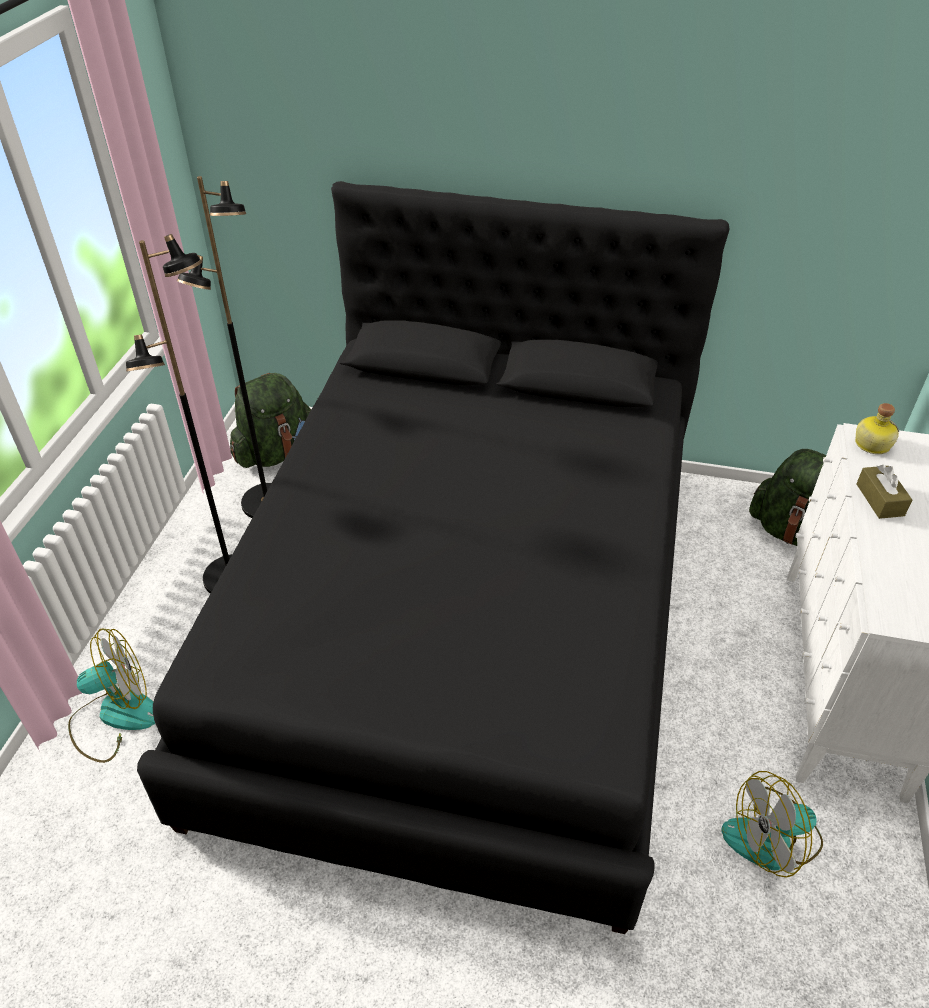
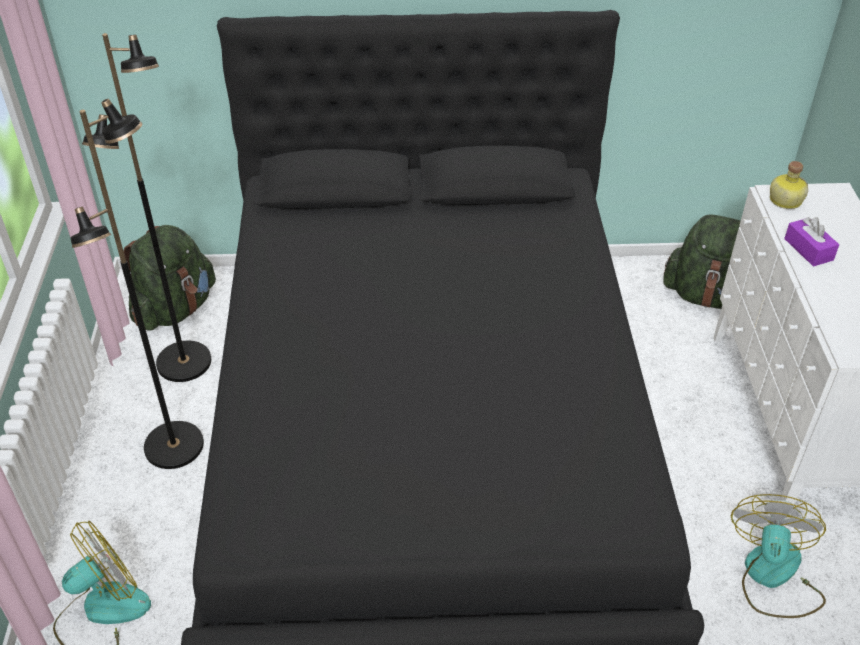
camera: 15 degrees left, 0 degrees up
(772, 839) = (772, 577): fan -> fan turned 135 degrees clockwise
(880, 500) = (808, 249): brown tissue box -> purple tissue box

